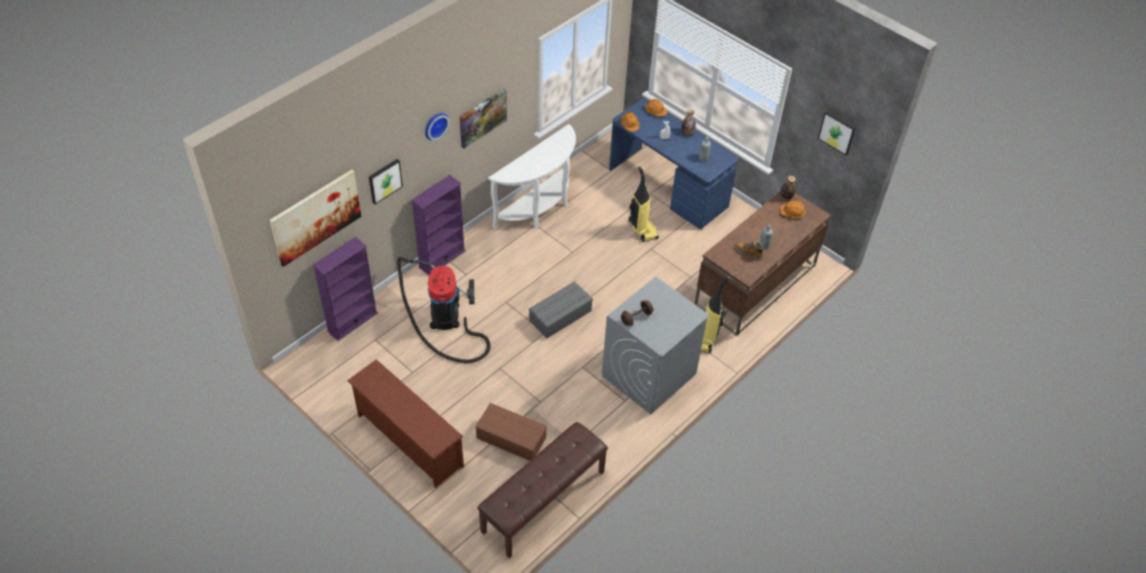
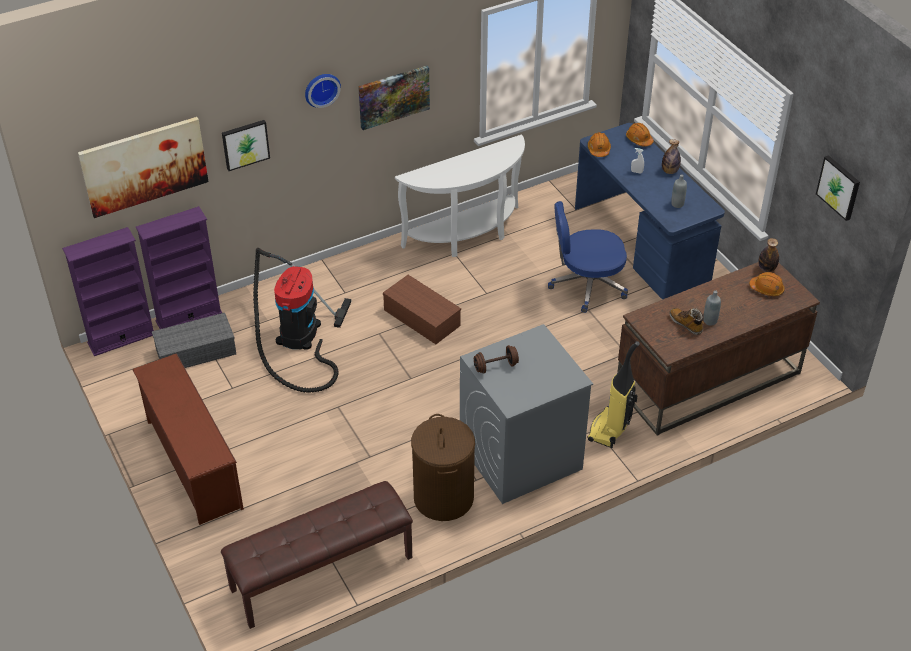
camera: 20 degrees right, 5 degrees down
(442, 259) = (324, 269): purple bookcase -> purple bookcase (121, 338)
(510, 438) = (314, 489): brown storage box -> brown storage box (420, 317)
(560, 315) = (439, 362): grey storage box -> grey storage box (197, 350)
(607, 420) = (443, 497): none -> brown laundry basket
(642, 230) = (586, 285): vacuum cleaner -> blue office chair

